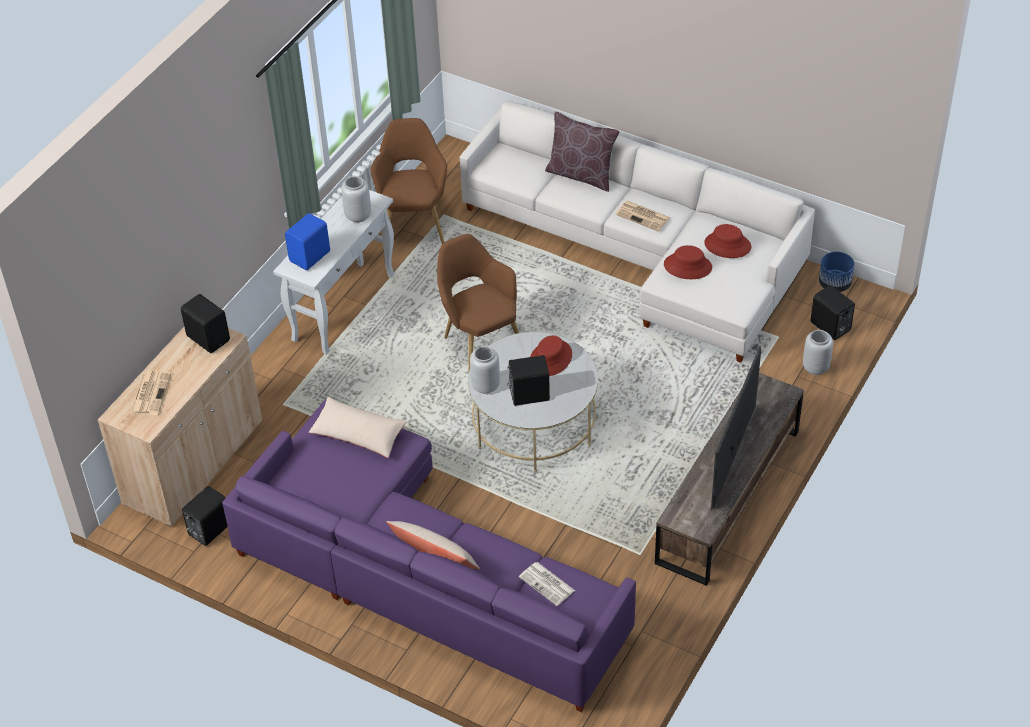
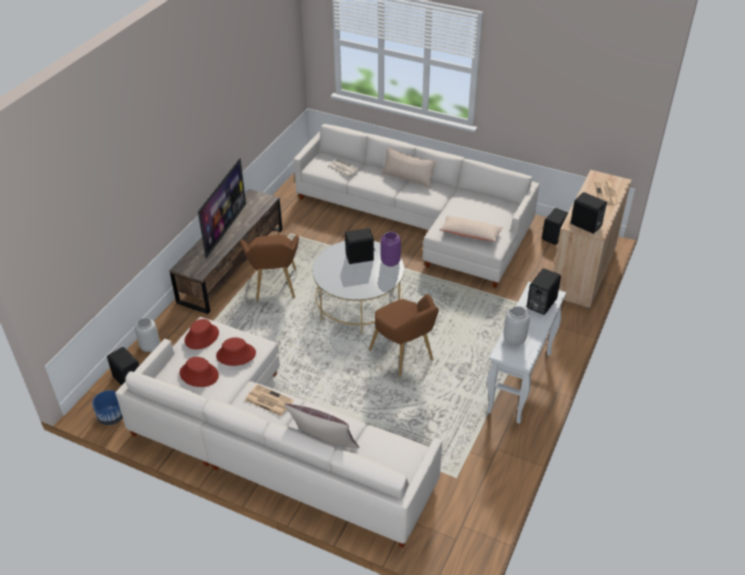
camera: 175 degrees right, 5 degrees down
(311, 256) = (540, 304): blue speaker -> black speaker
(414, 224) = (482, 466): brown armchair -> brown armchair (274, 288)
(417, 572) = (421, 221): purple sofa -> white sofa
(485, 386) = (391, 262): grey vase -> purple vase
(551, 358) = (346, 281): red hat -> red hat (201, 337)

